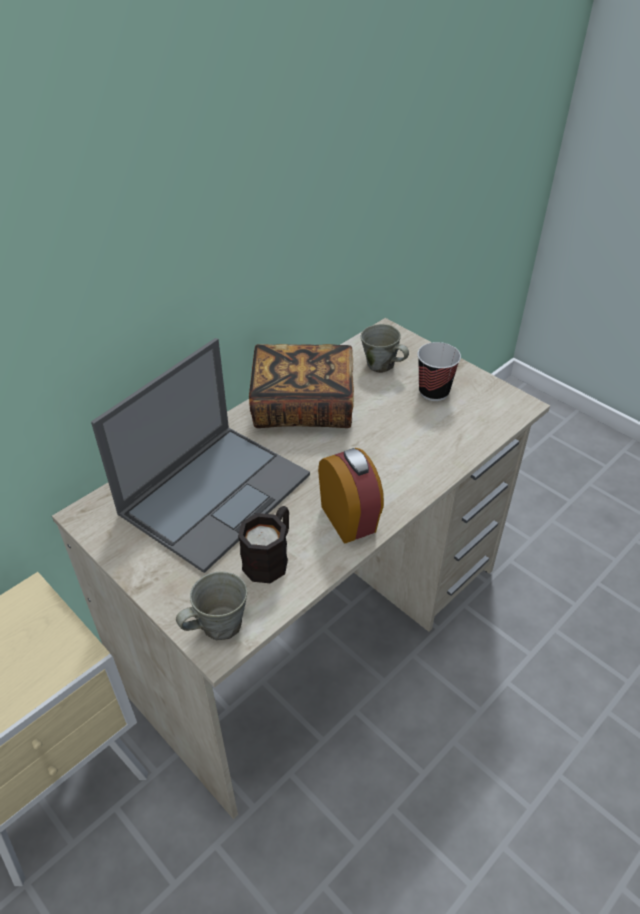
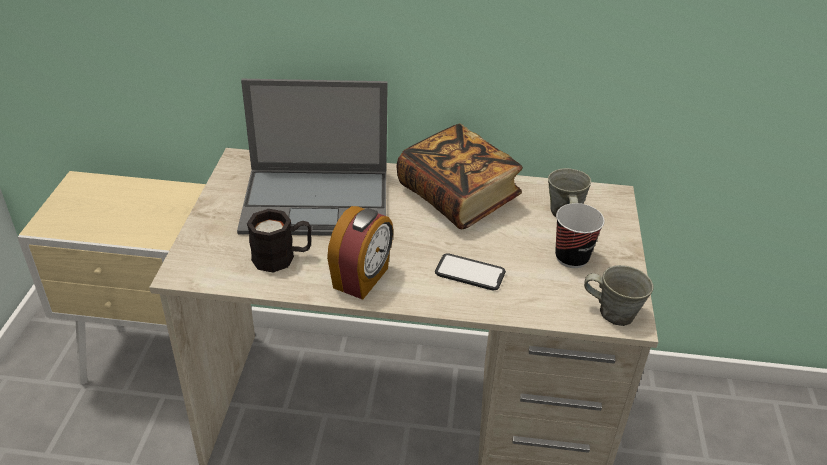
camera: 50 degrees right, 5 degrees down
(218, 625) = (198, 264): grey mug -> grey mug (614, 313)
(401, 452) = (470, 273): none -> phone

